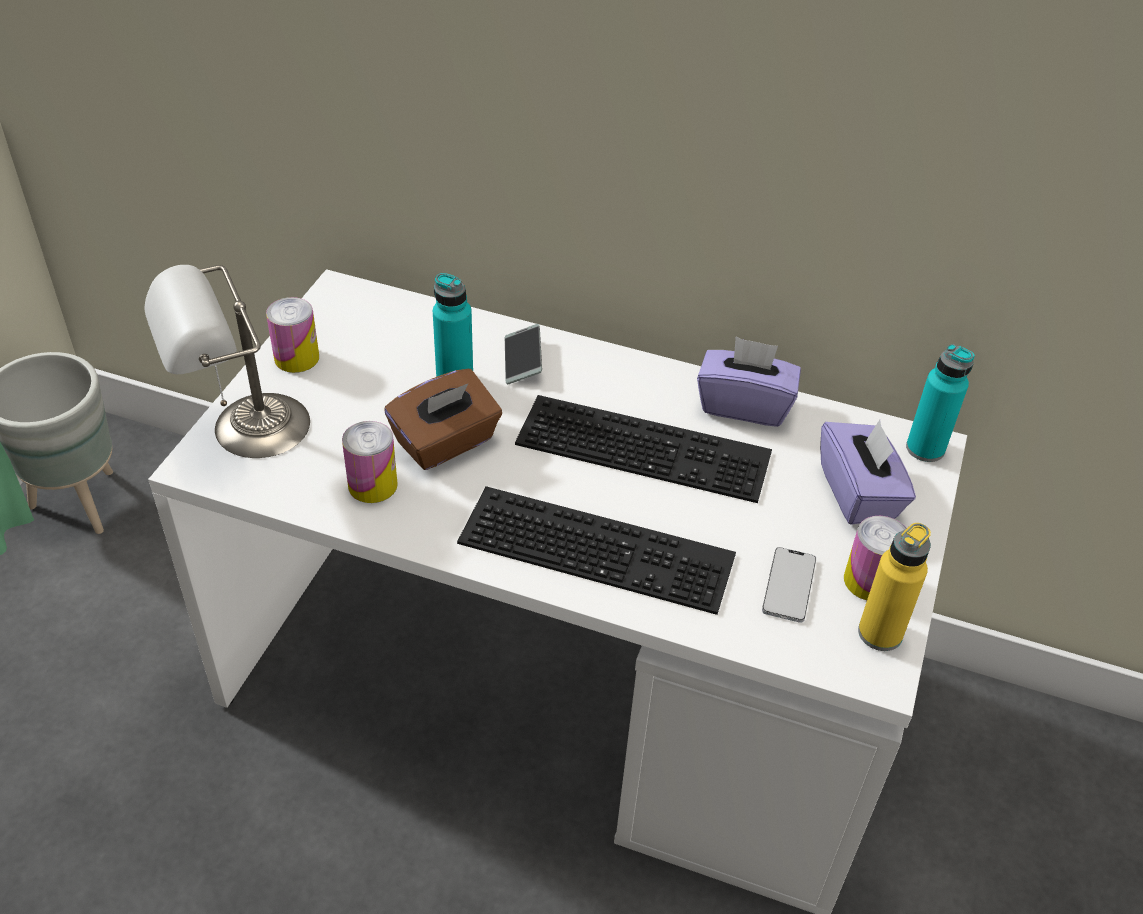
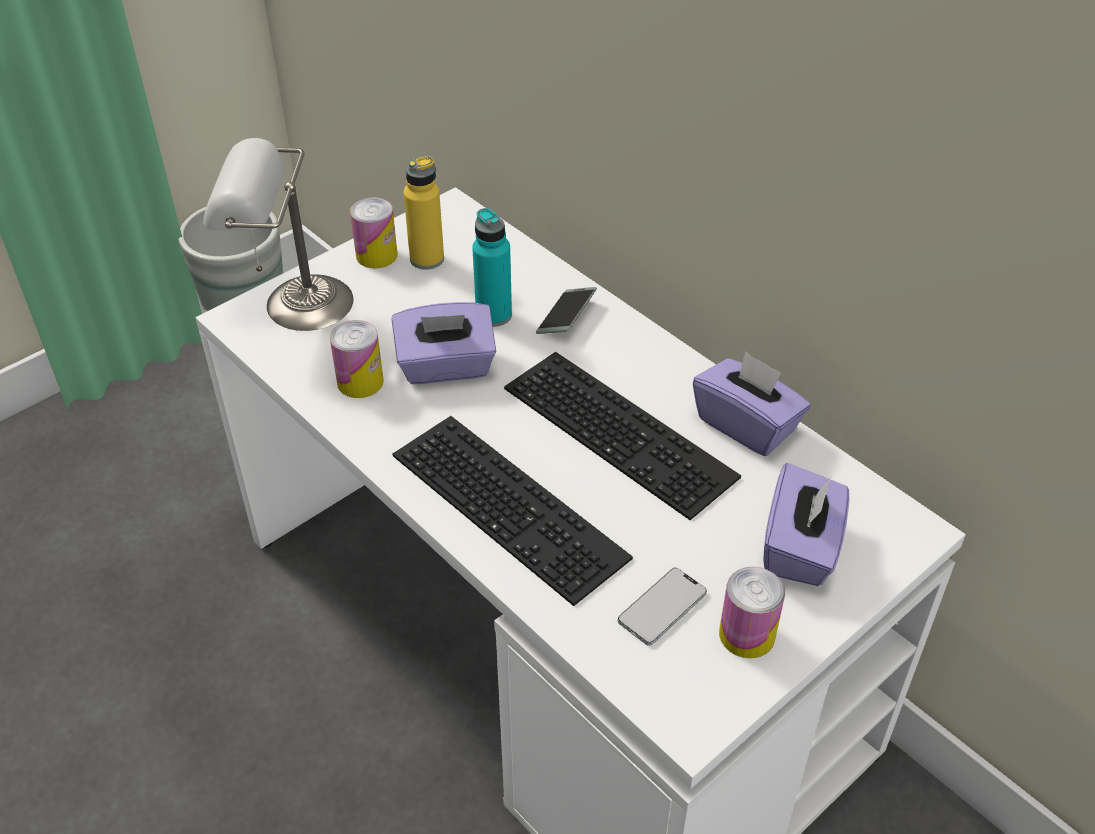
camera: 30 degrees right, 0 degrees up
(446, 443) = (446, 367): brown tissue box -> purple tissue box
(880, 633) = (719, 687): yellow bottle -> yellow bottle (427, 259)
(925, 448) = (906, 531): turquoise bottle -> none

